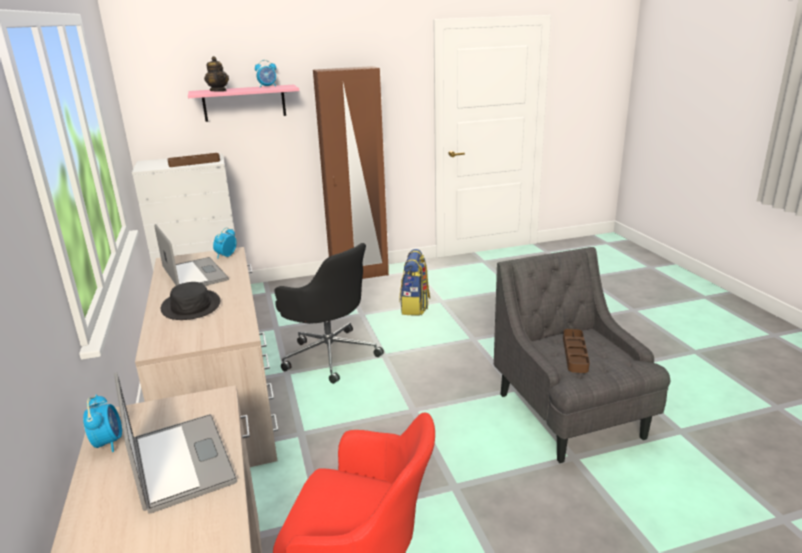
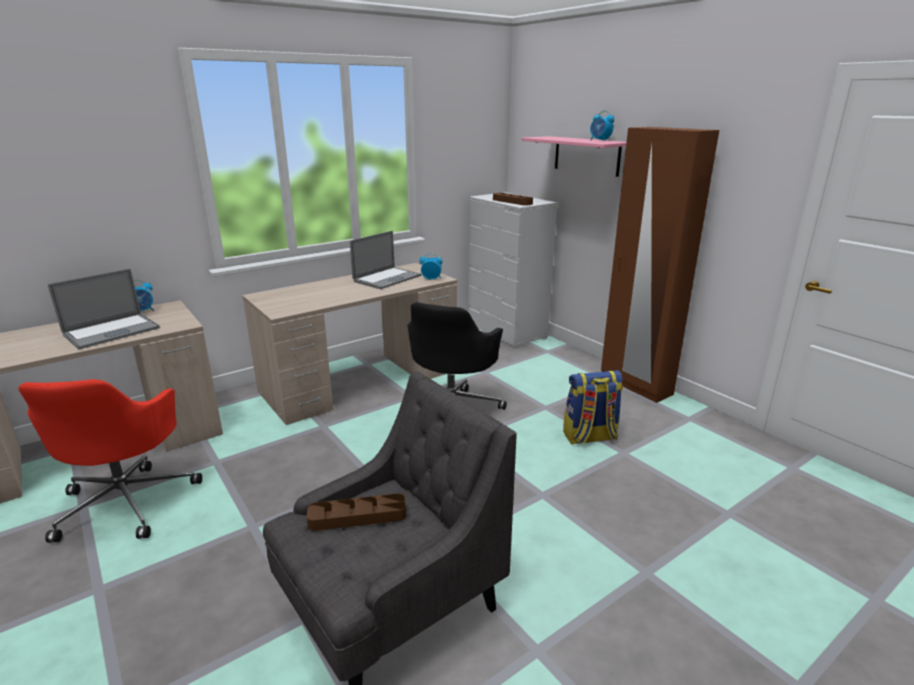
camera: 70 degrees right, 0 degrees up
(191, 306) = (328, 289): black hat -> none
(218, 91) = (552, 138): teapot -> none

